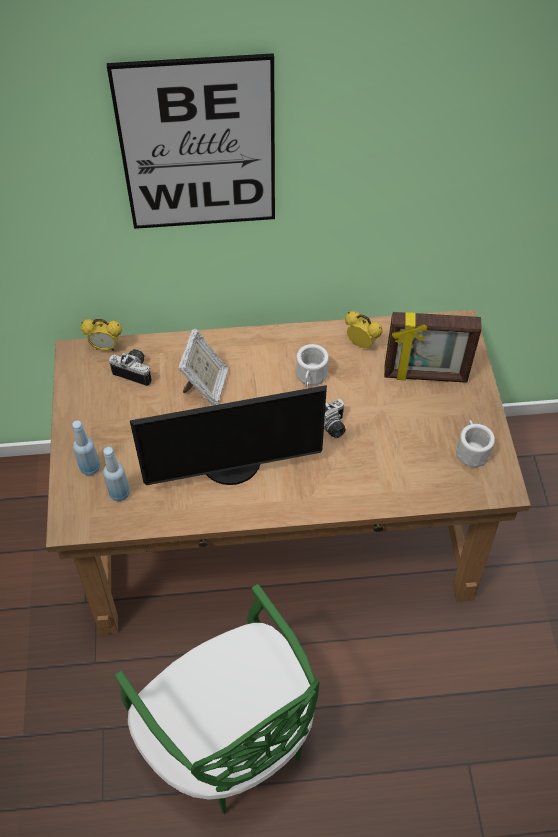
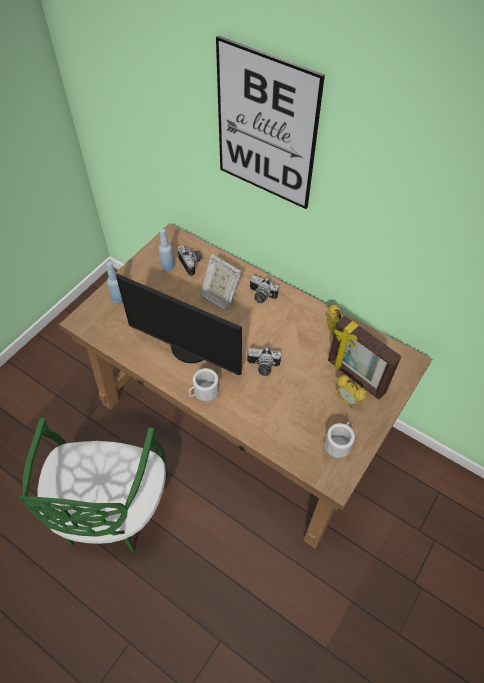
camera: 40 degrees right, 0 degrees up
(105, 347) = (189, 242): alarm clock -> alarm clock (347, 400)
(119, 493) = (119, 322): blue bottle -> blue bottle (168, 267)
(205, 386) = (219, 296): picture frame -> picture frame turned 75 degrees clockwise
(250, 356) = (261, 296): none -> camera
(310, 377) = (283, 330): white mug -> white mug (203, 392)

